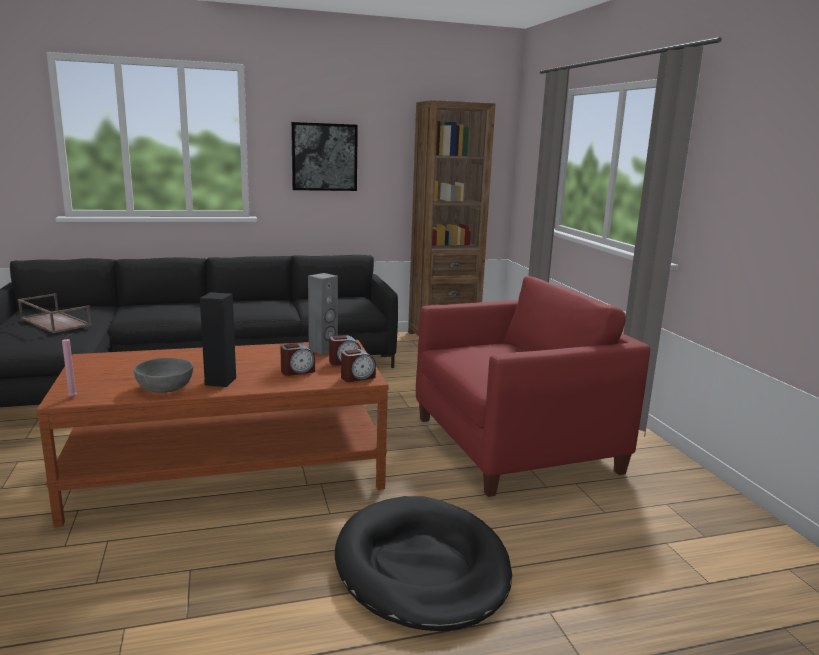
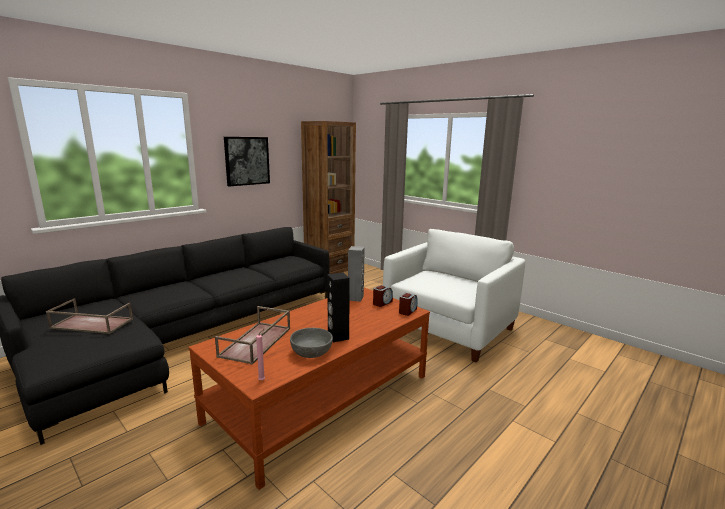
camera: 30 degrees left, 0 degrees up
(133, 365) = (256, 342): none -> brown tray
(297, 371) = (369, 316): alarm clock -> none
(422, 567) = (501, 414): black dog bed -> none
(514, 444) = (448, 328): red armchair -> white armchair

